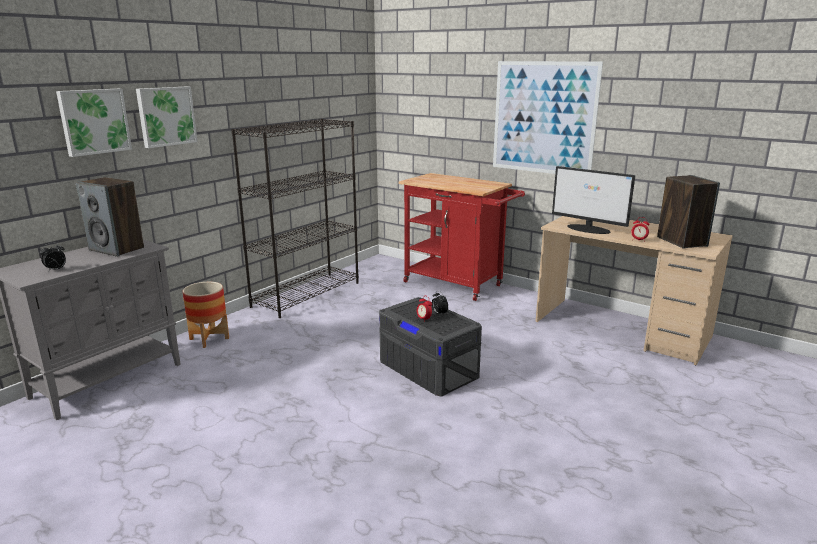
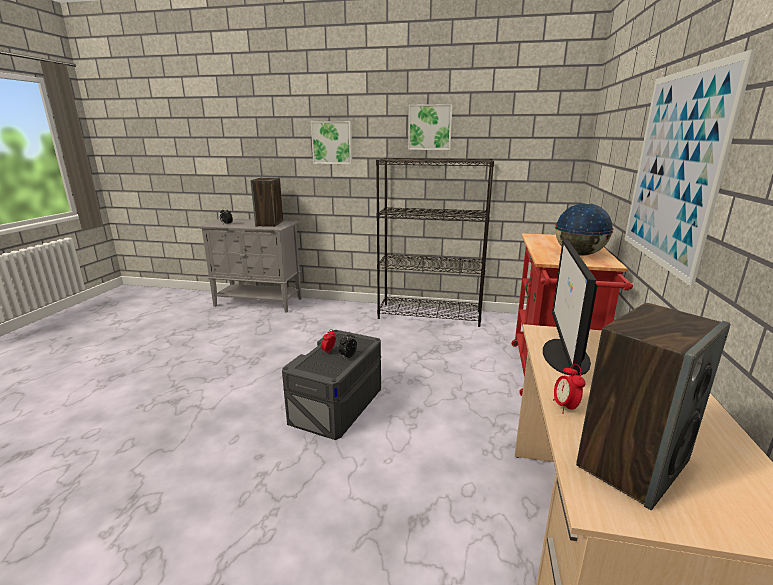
camera: 65 degrees right, 0 degrees up
(94, 121) = (283, 142): picture -> picture (430, 127)
(209, 338) = (327, 308): planter -> none
(474, 183) = (579, 254): none -> globe

